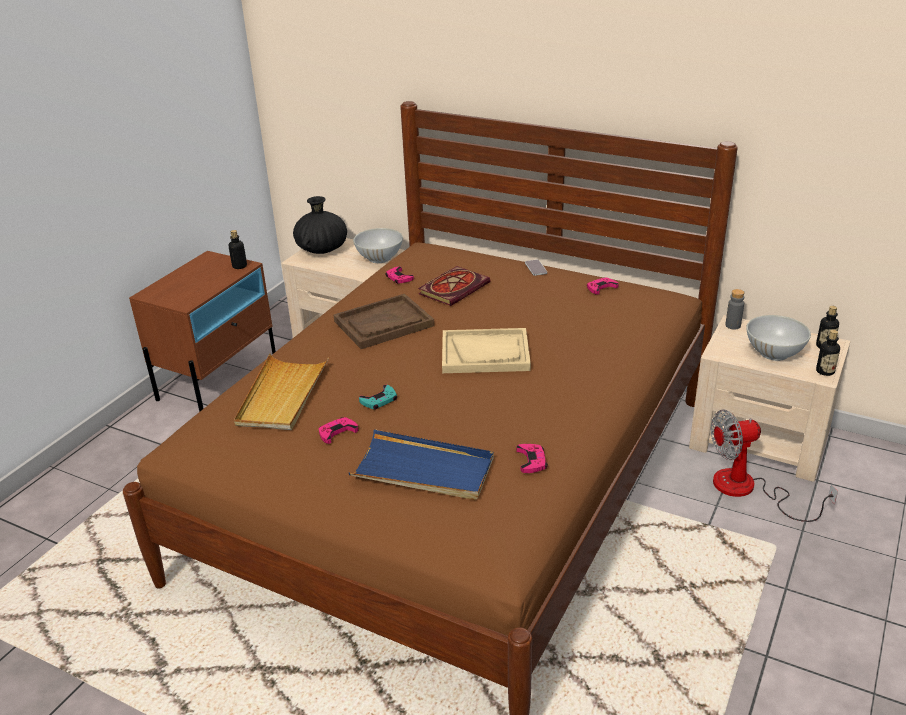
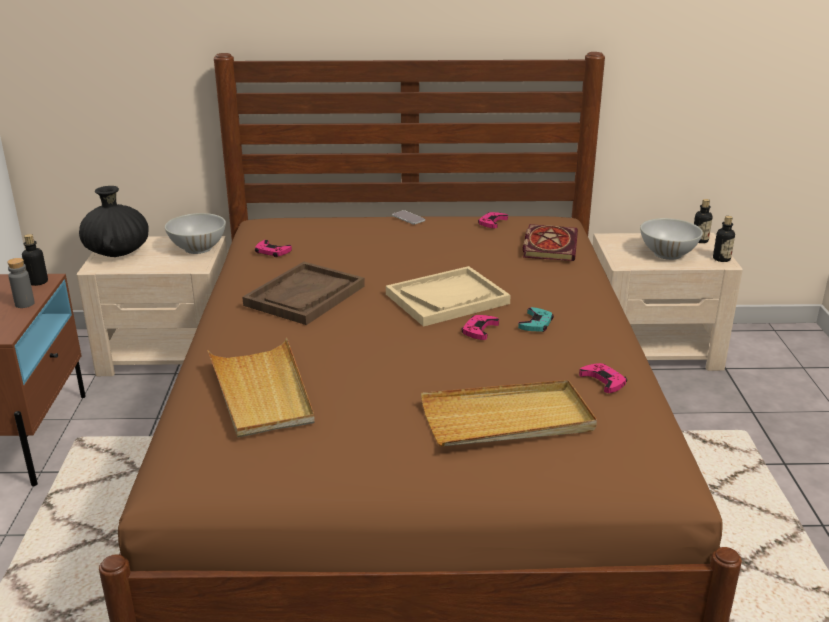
camera: 30 degrees left, 5 degrees down
(337, 432) = (370, 411): pink game controller -> pink game controller (479, 330)
(379, 400) = (384, 367): turquoise game controller -> turquoise game controller (536, 323)
(423, 470) = (508, 419): blue tray -> beige tray
(454, 288) = (345, 249): book -> book (549, 245)
(733, 325) = (611, 240): grey bottle -> grey bottle (24, 304)
(748, 490) = (681, 392): fan -> none

